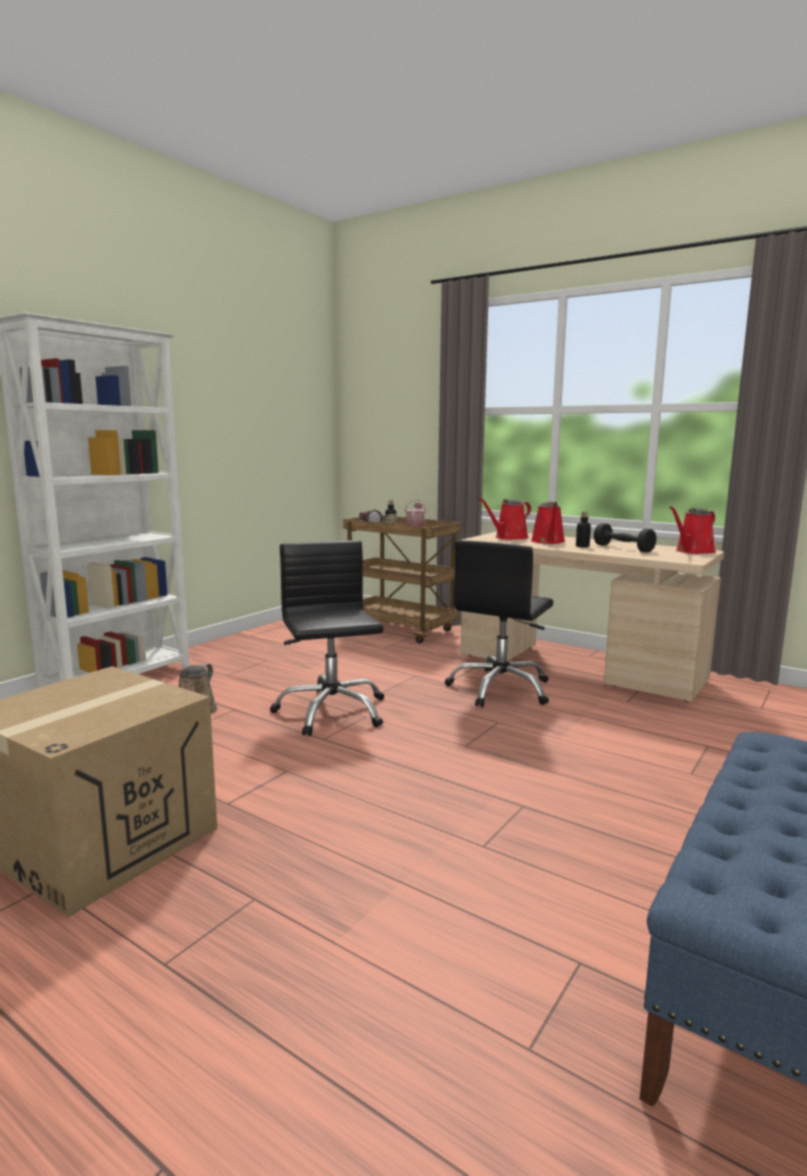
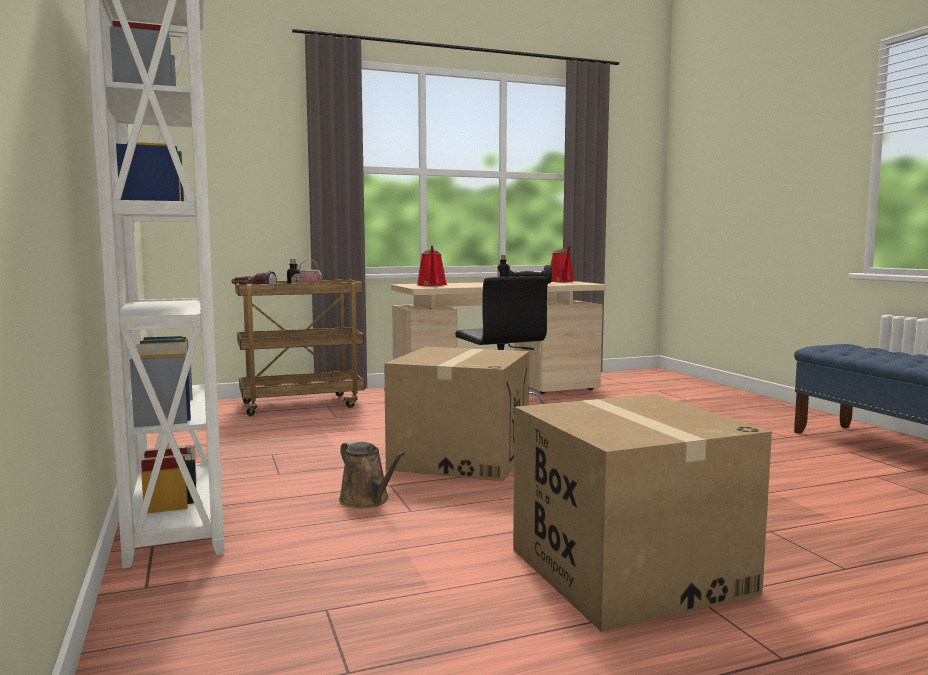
camera: 55 degrees left, 5 degrees down
(331, 711) = (460, 457): black office chair -> cardboard box
(548, 542) = (469, 284): red watering can -> none

